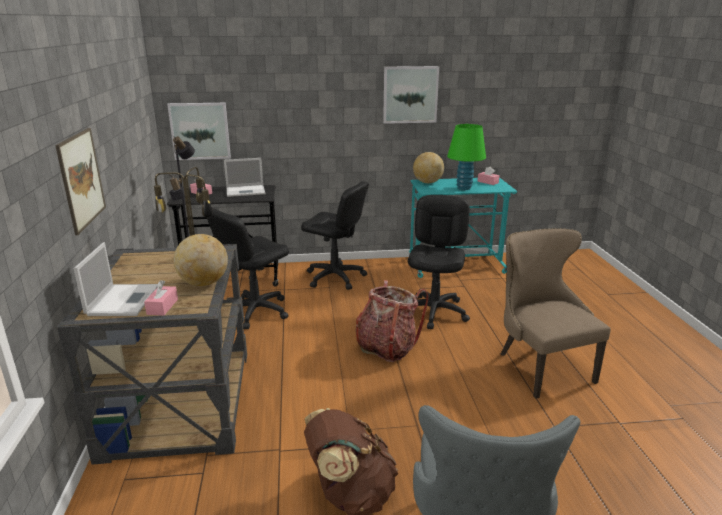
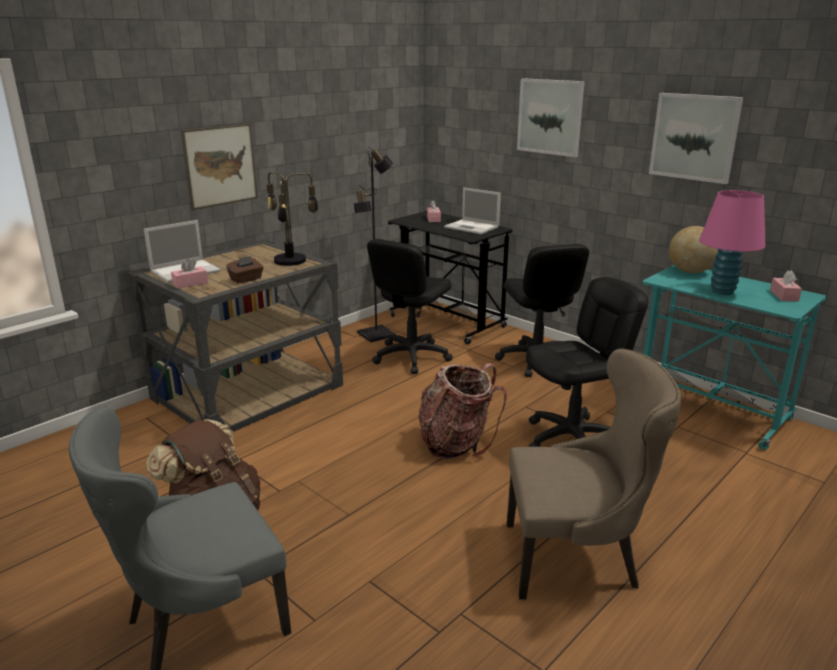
camera: 50 degrees right, 0 degrees up
(200, 131) = (456, 152): picture -> picture (550, 117)
(204, 283) = (246, 279): globe -> brown tissue box
(255, 311) = (411, 356): black office chair -> black office chair turned 60 degrees counterclockwise
(464, 188) = (722, 291): green table lamp -> pink table lamp
(540, 367) = (576, 559): beige chair -> beige chair turned 60 degrees clockwise

